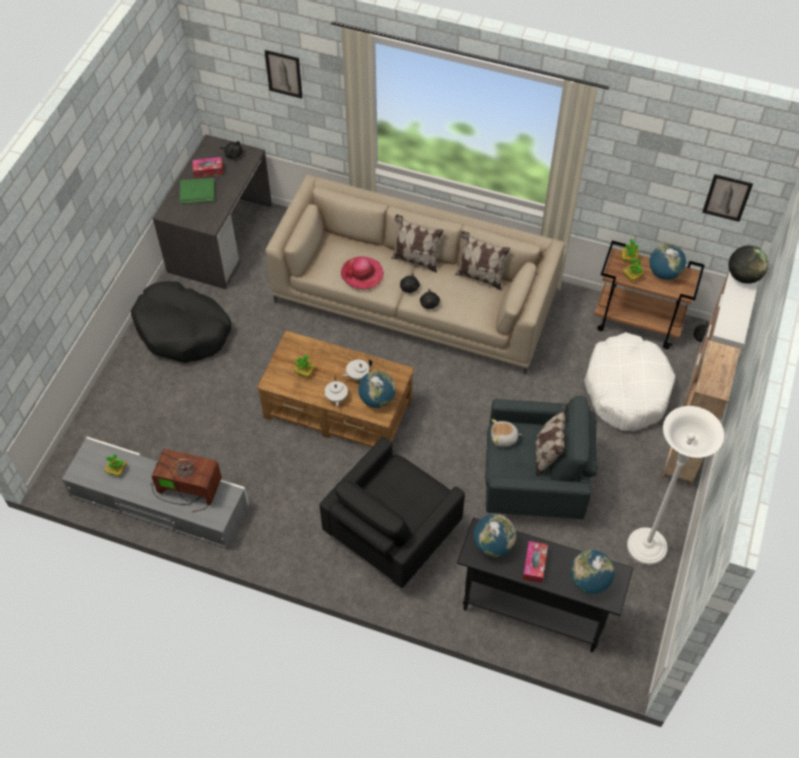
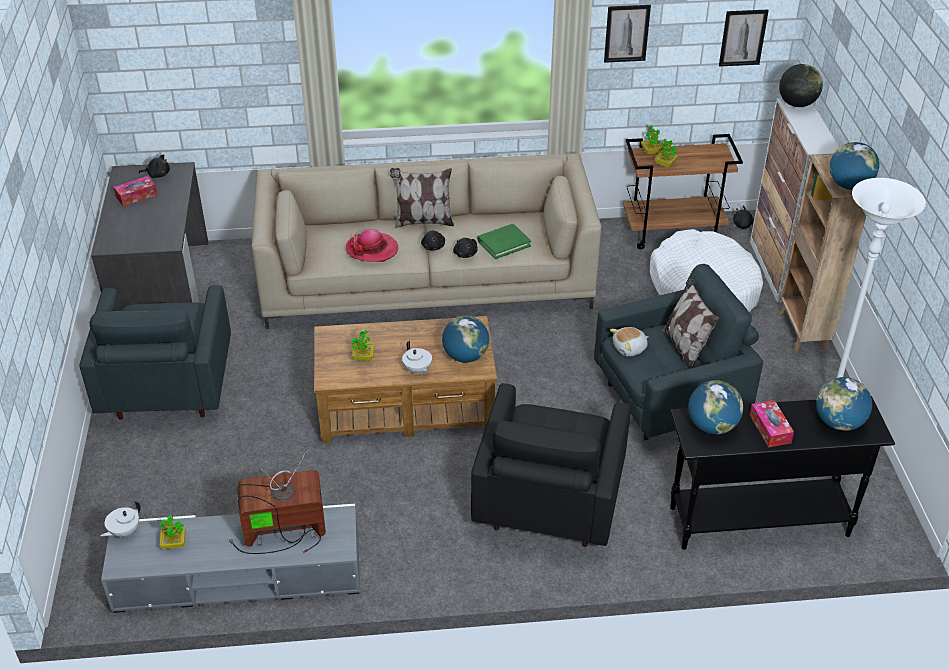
camera: 25 degrees left, 15 degrees down
(183, 330) = (167, 388): black dog bed -> grey armchair
(197, 192) = (135, 218): green book -> green book (504, 243)
(284, 74) = (211, 42): picture -> picture (626, 33)
(357, 375) = (427, 342): white teapot -> white teapot (124, 531)
(480, 276) = (503, 216): pillow -> none
(664, 273) = (694, 153): globe -> globe (849, 186)

